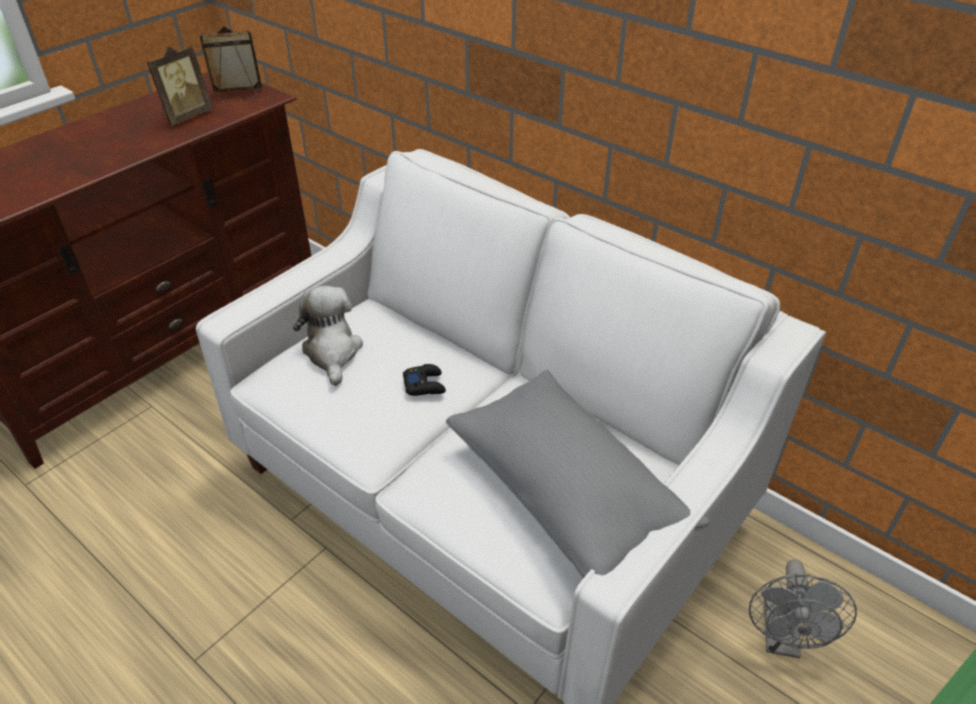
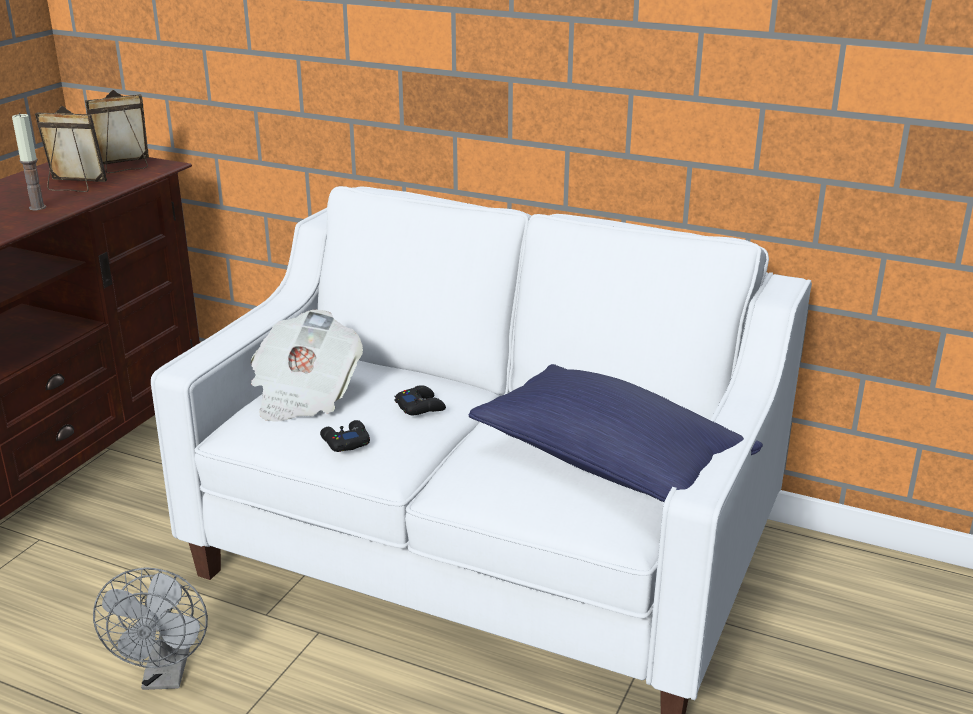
camera: 15 degrees left, 15 degrees down
(143, 140) = (37, 207): none -> candle
(186, 116) = (74, 187): picture frame -> picture frame turned 105 degrees counterclockwise
(332, 352) = (304, 395): plush toy -> newspaper
(343, 417) = (345, 442): none -> black game controller
(567, 493) = (610, 463): grey pillow -> blue pillow
(782, 640) = (841, 619): grey fan -> grey fan (166, 676)

